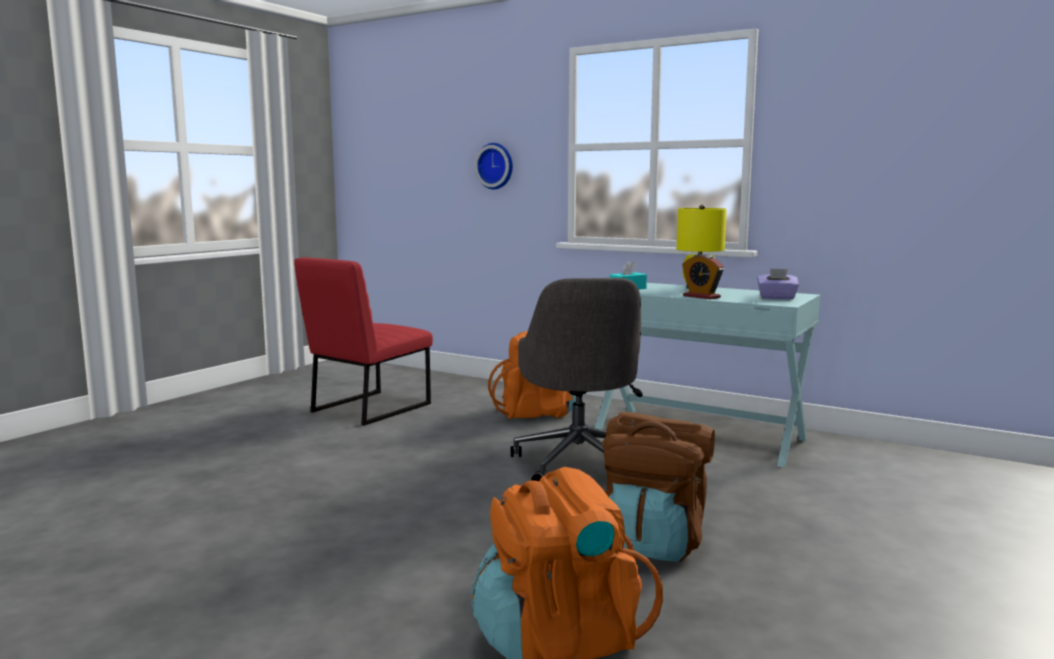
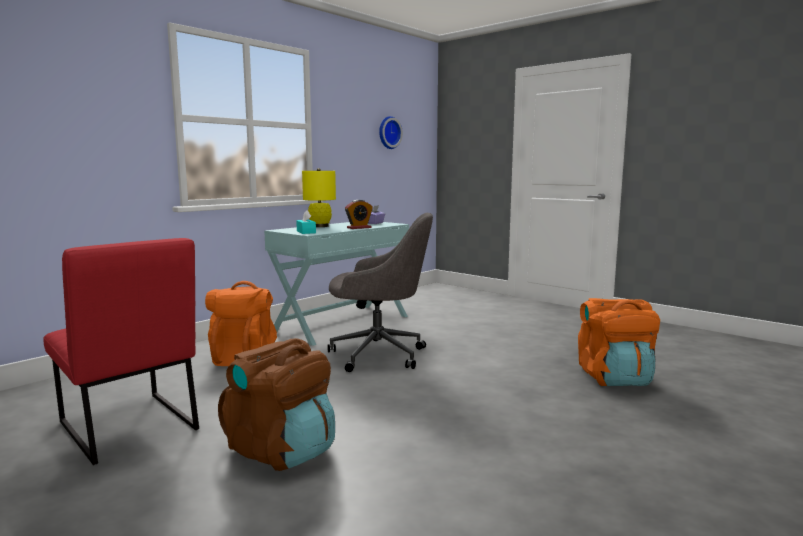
camera: 80 degrees left, 0 degrees up
(495, 166) = (86, 129): wall clock -> wall clock (388, 132)
(654, 542) = (505, 351): brown backpack -> brown backpack (282, 450)

